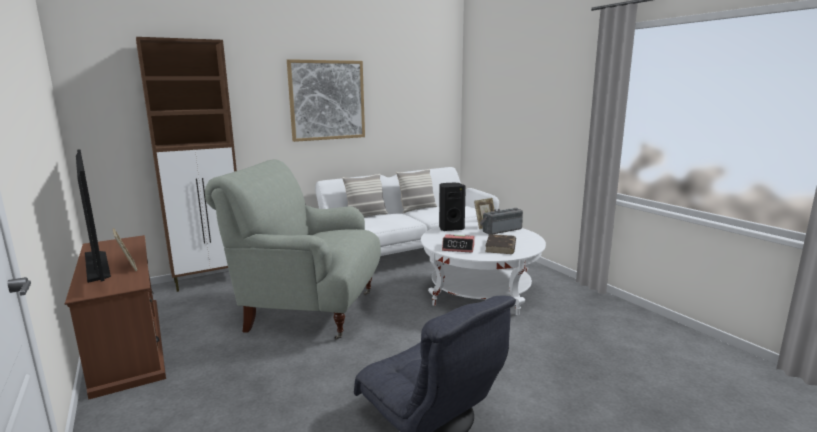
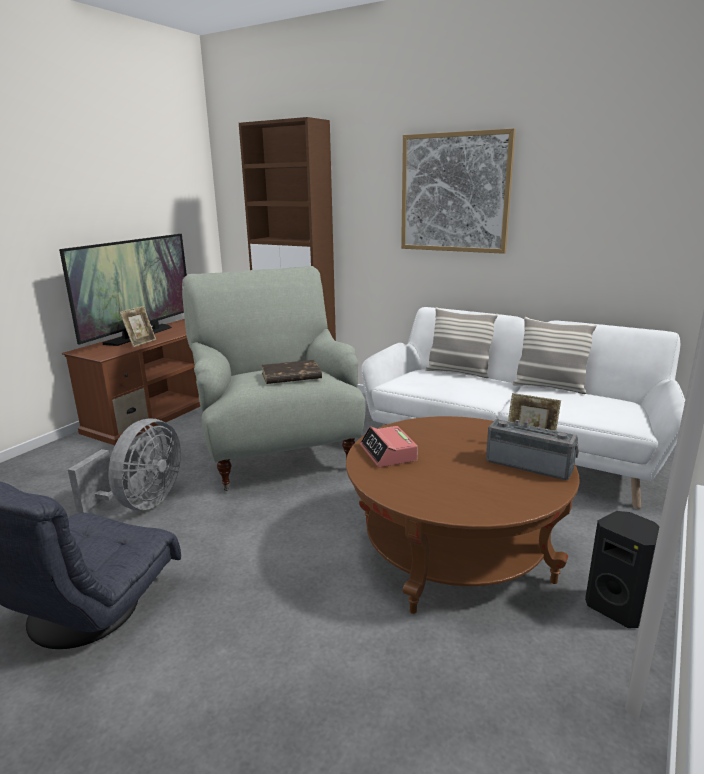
camera: 60 degrees right, 5 degrees up
(306, 377) = (141, 503): none -> grey fan
(450, 228) = (474, 427): black speaker -> black speaker (617, 608)
(480, 292) = (454, 550): white coffee table -> brown coffee table
(500, 247) = (437, 483): brown book -> brown book (290, 376)

